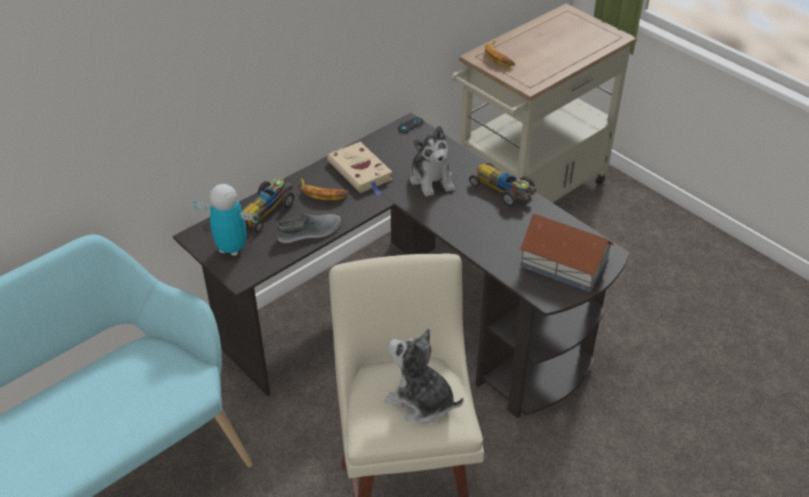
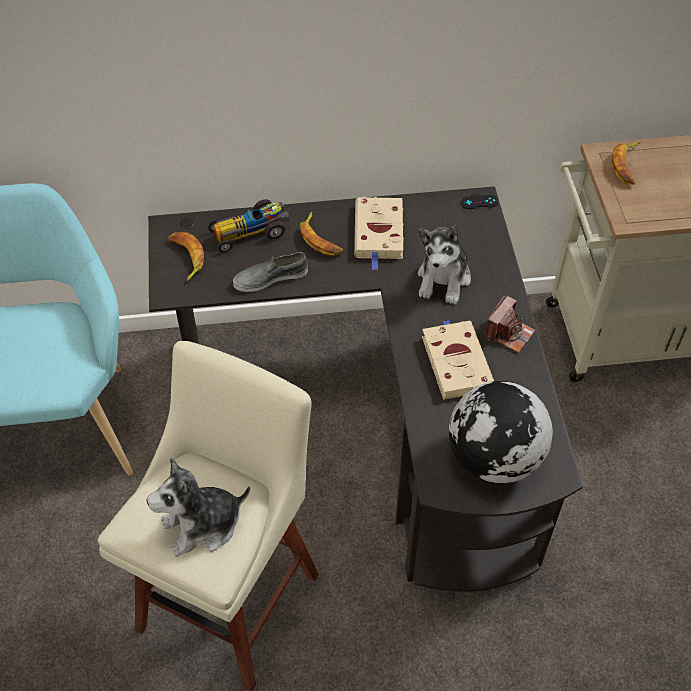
camera: 35 degrees right, 10 degrees up
(231, 248) = (186, 257): toy robot -> banana
(309, 232) = (270, 277): grey shoe -> grey shoe turned 150 degrees clockwise
(421, 402) = (203, 525): plush toy -> plush toy turned 90 degrees counterclockwise
(486, 222) = (455, 361): none -> beige book
(503, 191) = (508, 333): toy car -> camera
(564, 264) = (494, 459): toy house -> globe

